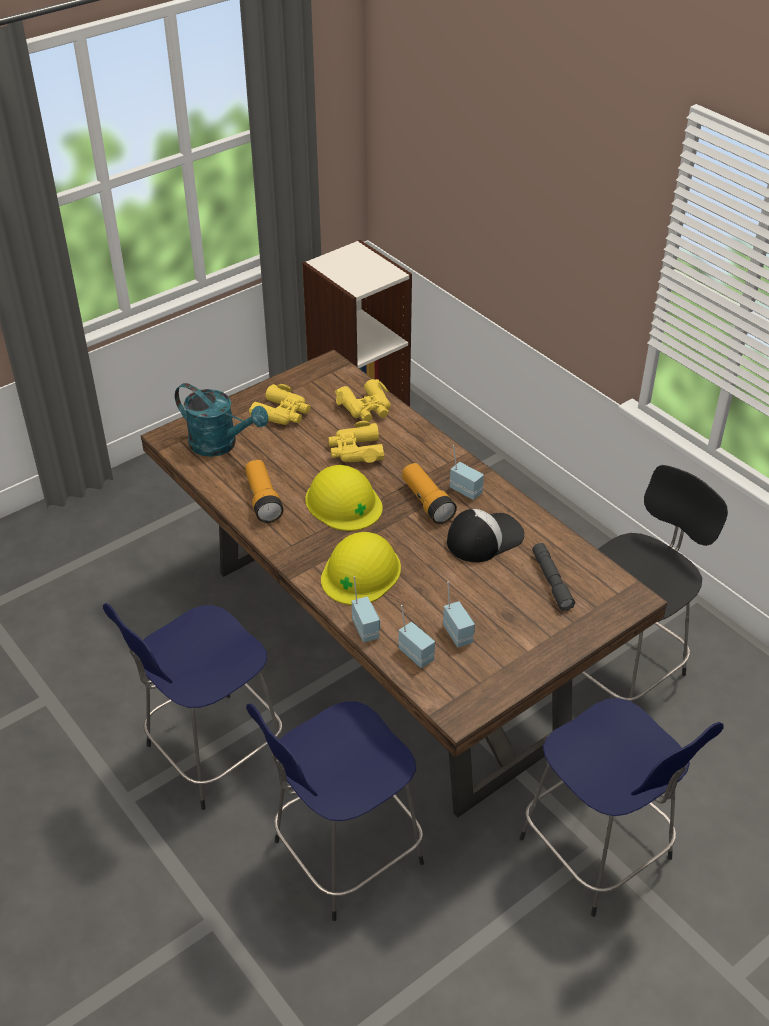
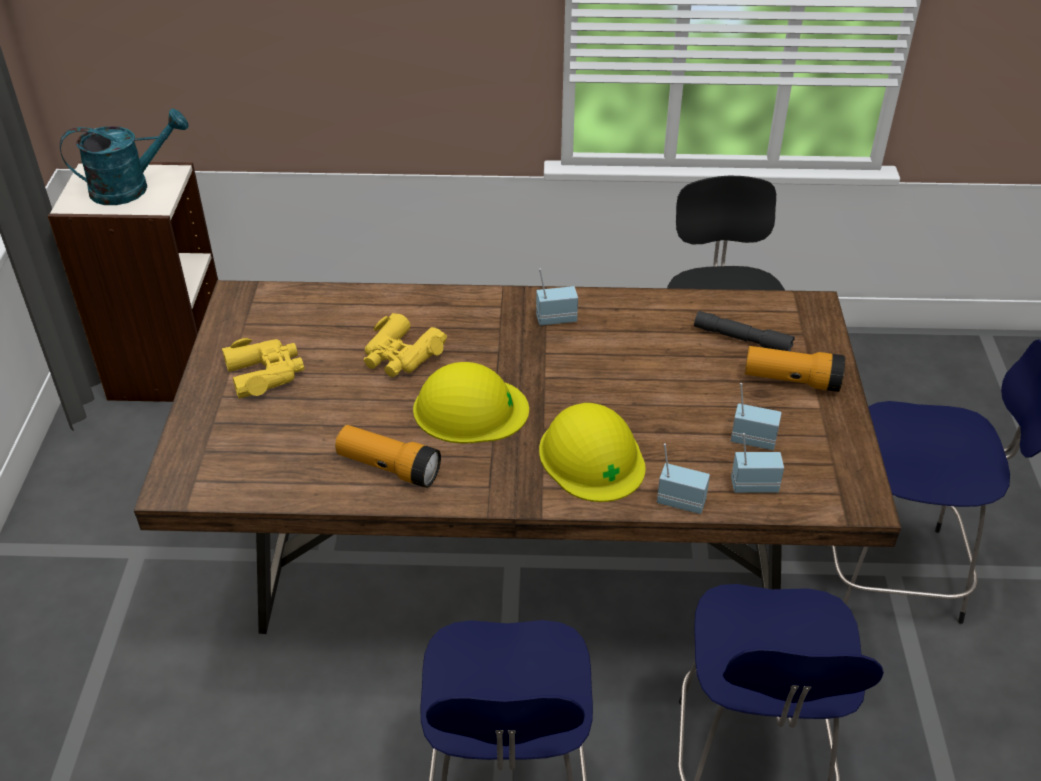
camera: 50 degrees left, 0 degrees up
(221, 445) = (250, 450): turquoise watering can -> turquoise watering can (130, 187)
(366, 408) = (344, 311): yellow binoculars -> none
(427, 502) = (541, 352): flashlight -> flashlight (791, 380)
(484, 538) = (636, 345): cap -> none

